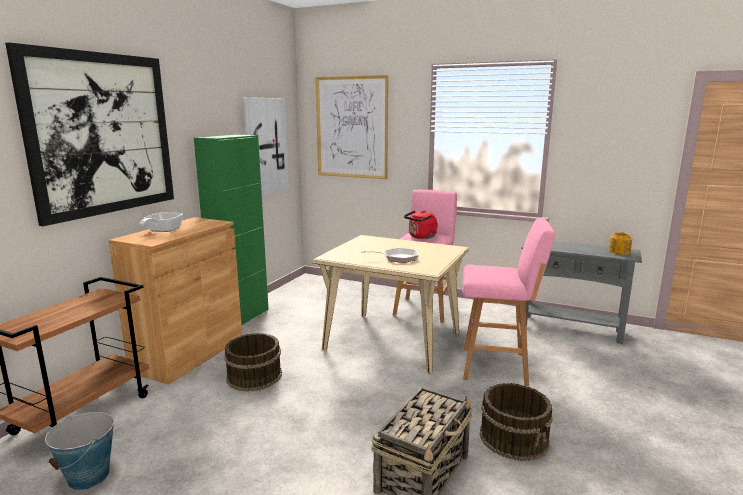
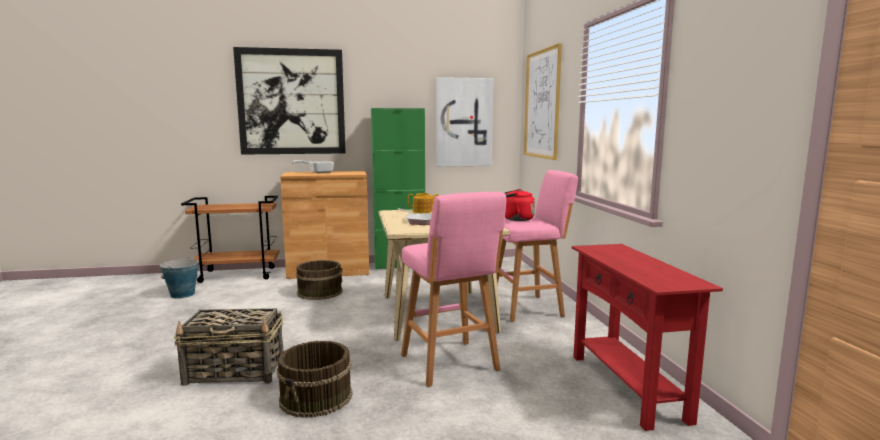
camera: 55 degrees right, 5 degrees down
(570, 328) = (627, 386): grey console table -> red console table
(619, 251) = (674, 279): teapot -> teapot (423, 211)

